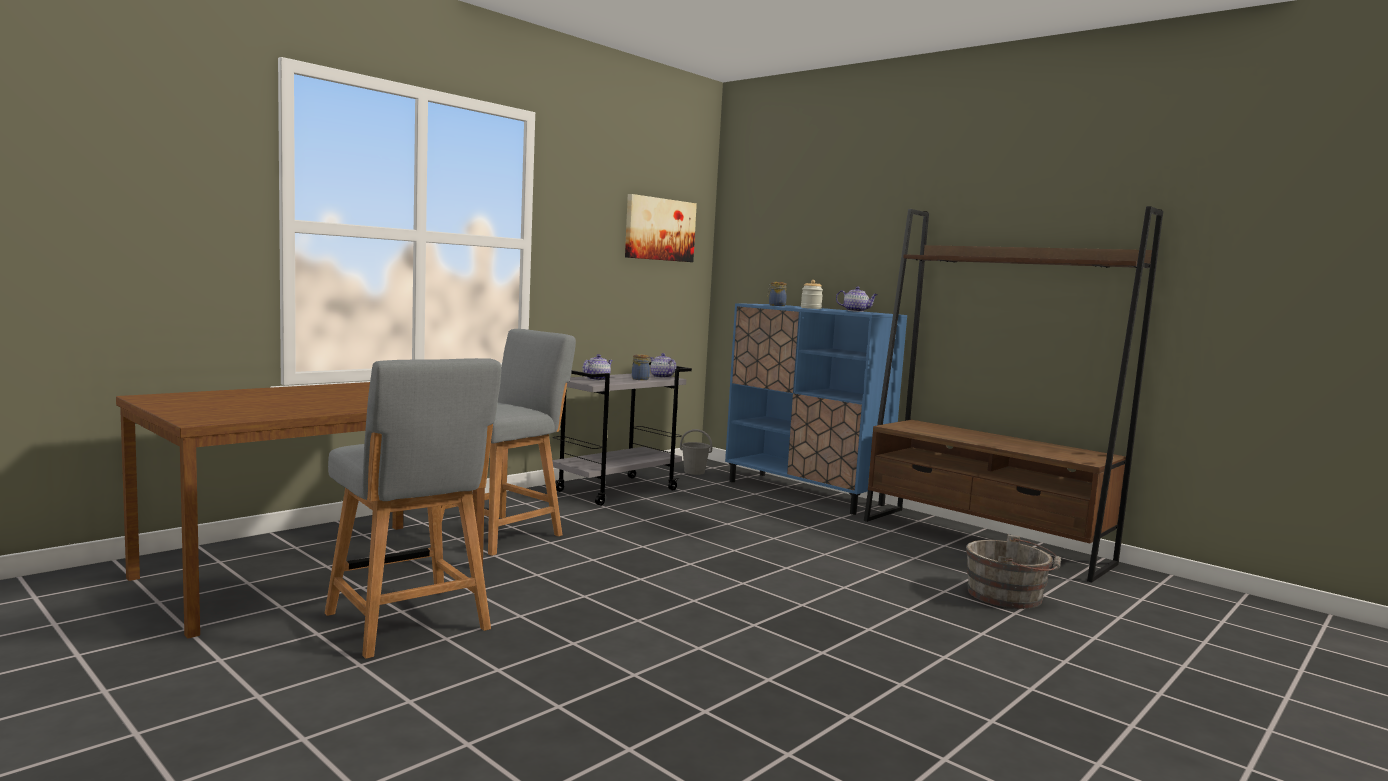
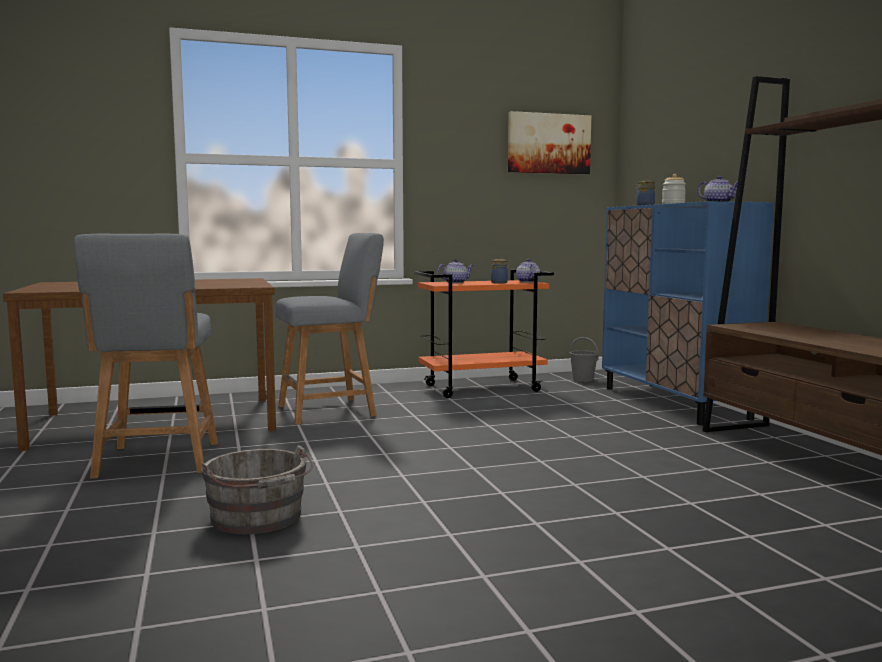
camera: 30 degrees right, 0 degrees up
(616, 490) = (482, 388): grey cart -> orange cart
(1009, 596) = (771, 519): grey bucket -> grey bucket (259, 519)

